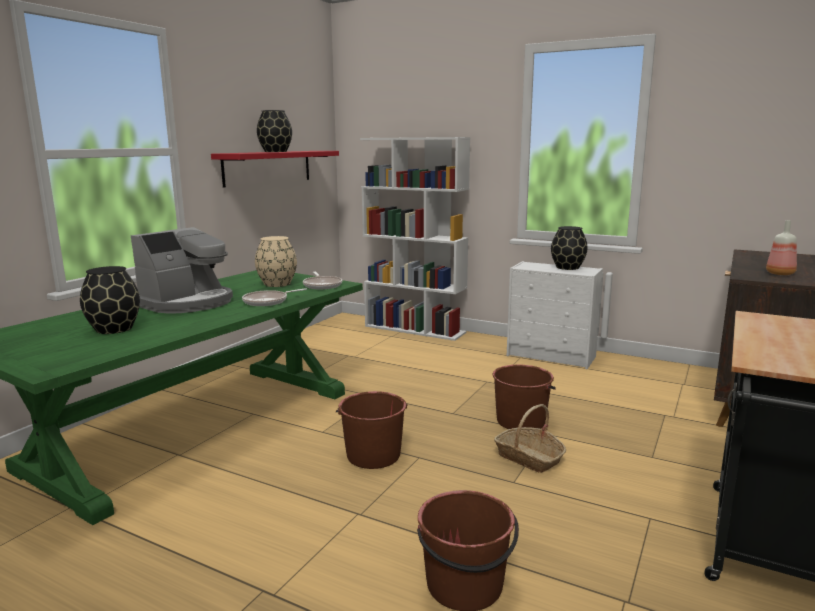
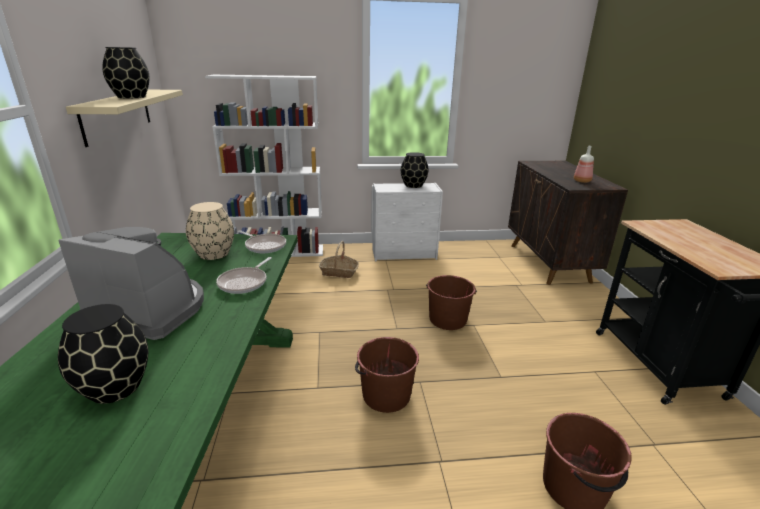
camera: 35 degrees left, 10 degrees up
(188, 303) = (151, 309): coffee machine -> coffee machine turned 75 degrees counterclockwise
(268, 167) = (118, 114): red shelf -> beige shelf
(529, 458) = (486, 350): basket -> basket (339, 272)

